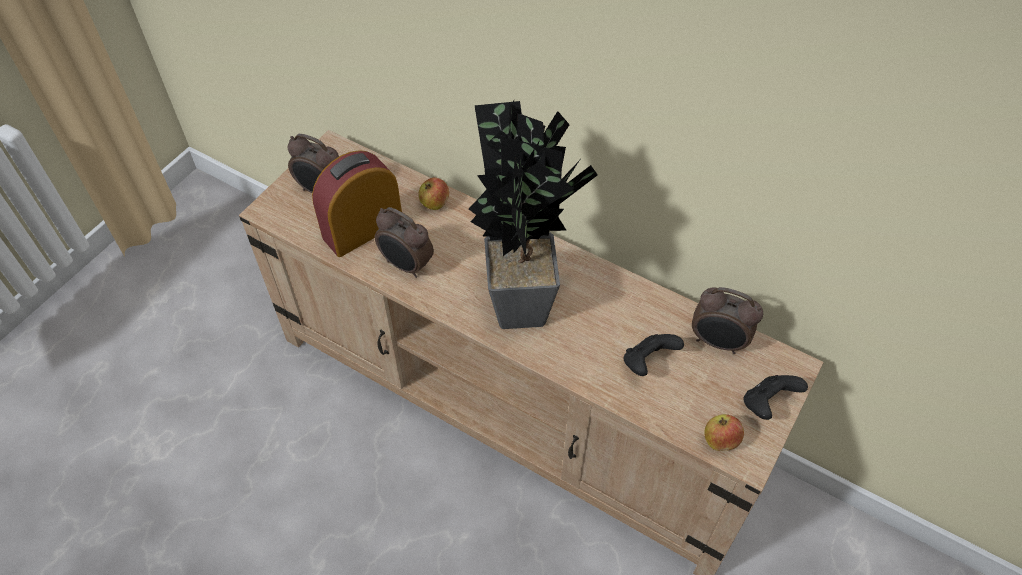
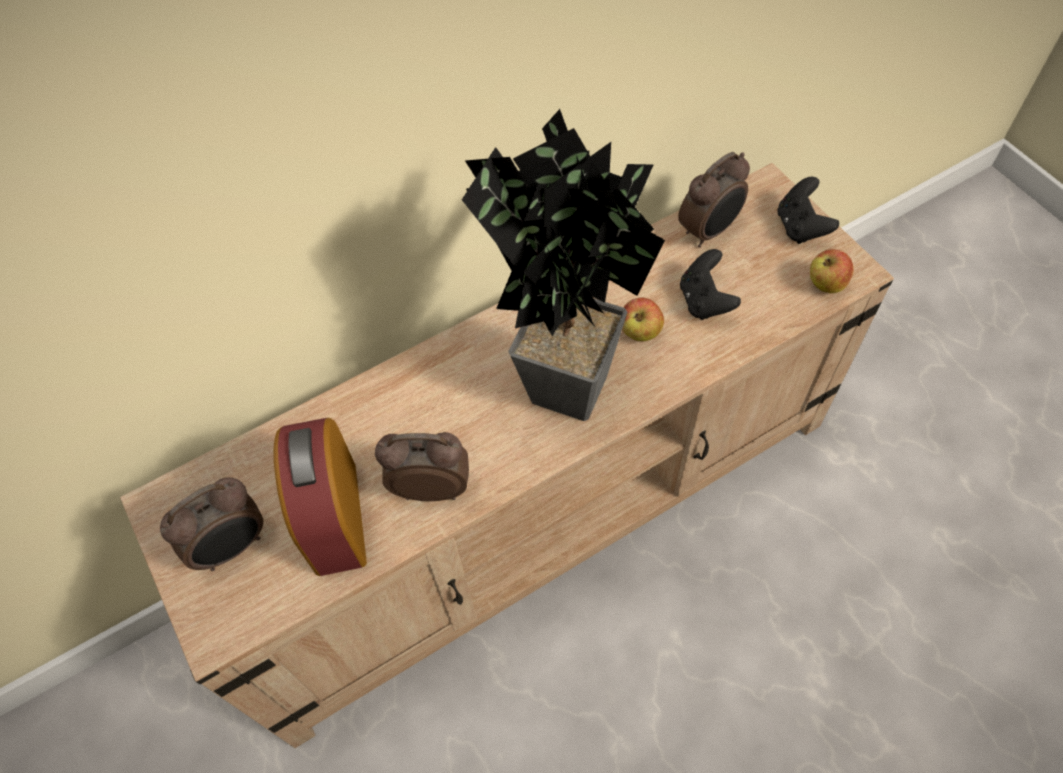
camera: 60 degrees left, 5 degrees up
(406, 266) = (431, 487): alarm clock -> alarm clock turned 150 degrees counterclockwise
(434, 203) = (350, 415): apple -> apple (640, 331)

